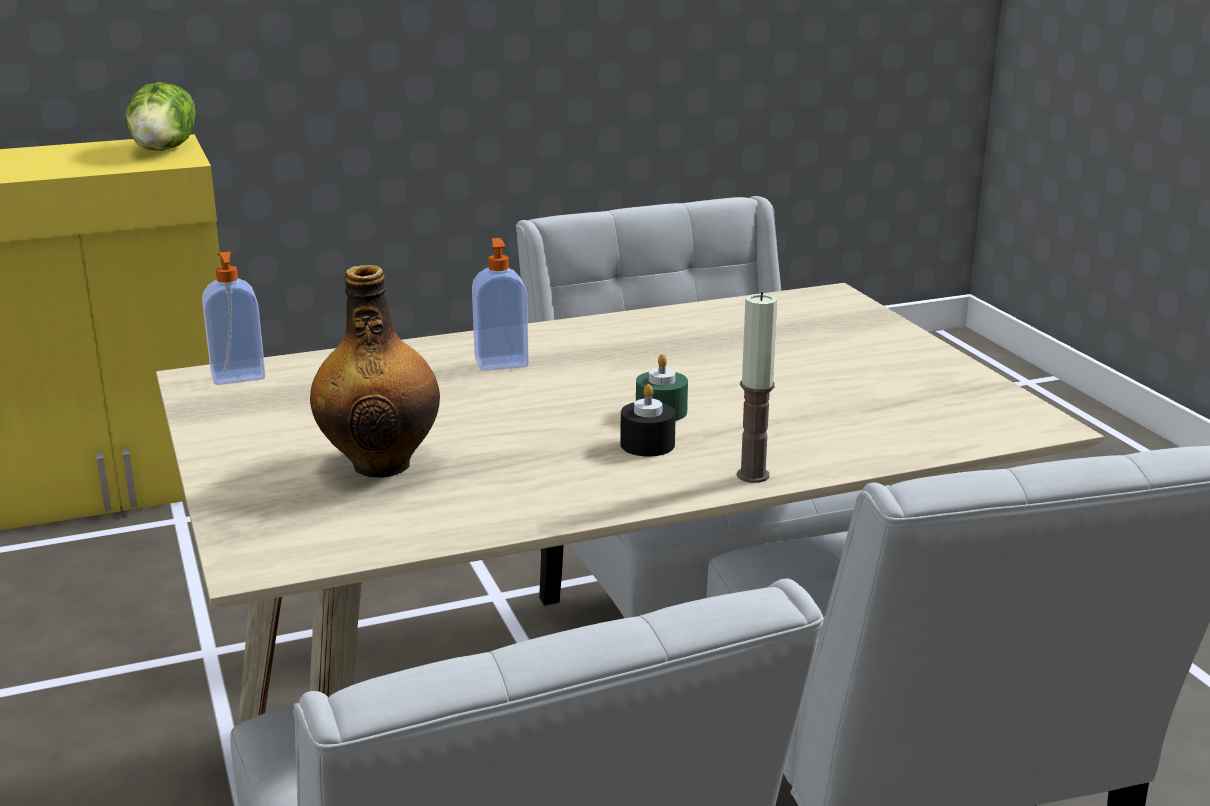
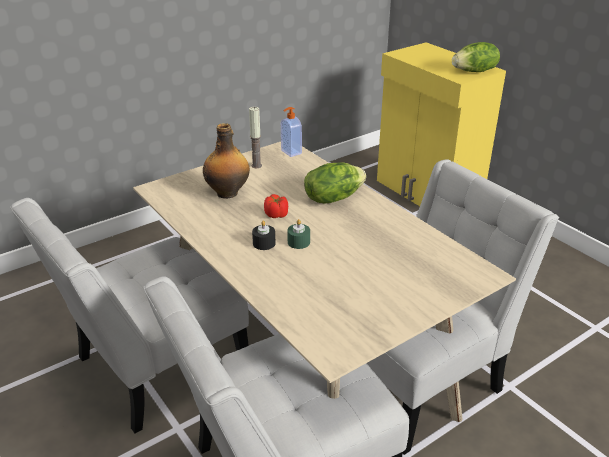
camera: 75 degrees right, 10 degrees up
(501, 362) = (333, 198): soap dispenser -> lettuce
(533, 421) = (276, 215): none -> tomato
(753, 475) = (243, 272): candle -> candle (256, 165)

